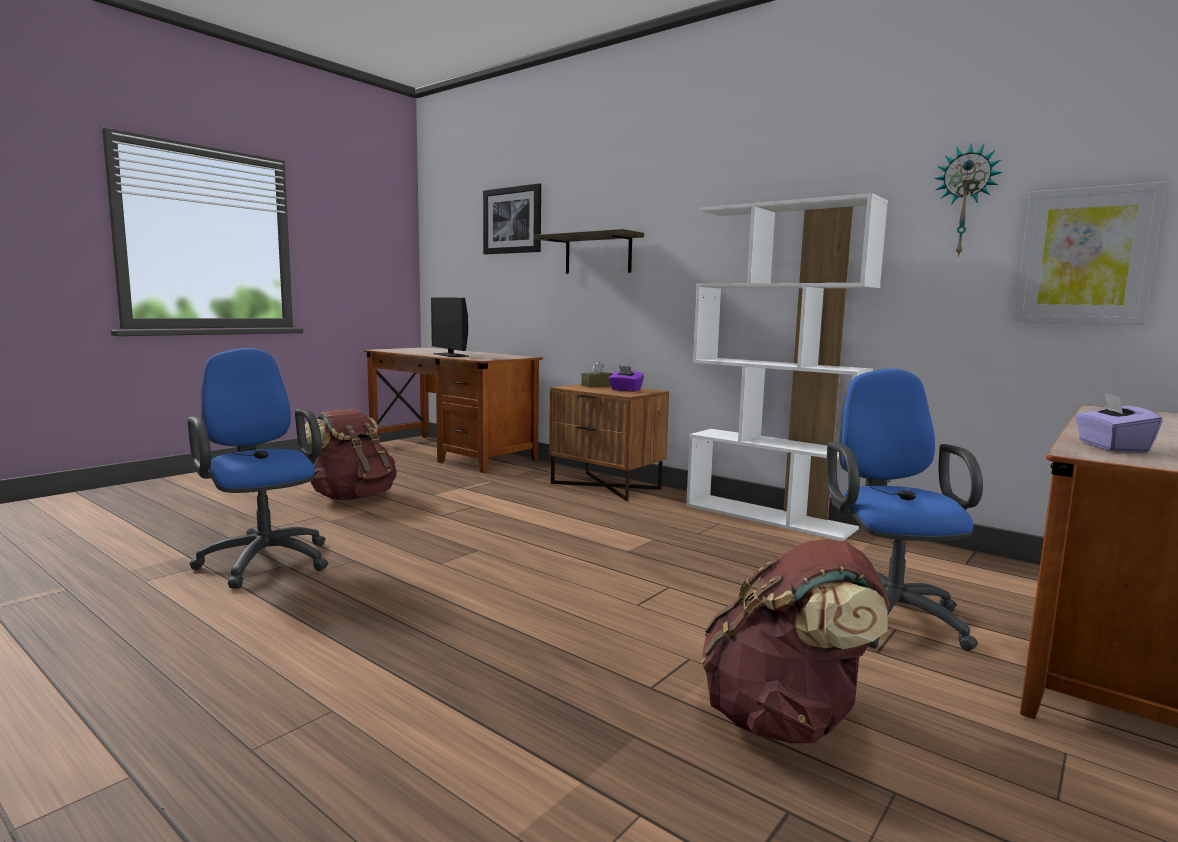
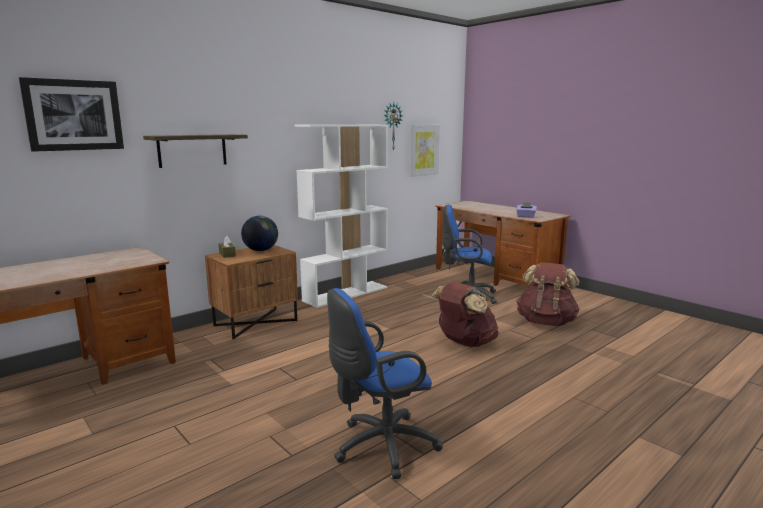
camera: 80 degrees left, 5 degrees up
(353, 497) = (212, 423): brown backpack -> brown backpack (464, 343)
(450, 355) = (83, 270): monitor -> none
(625, 390) = (260, 250): purple tissue box -> globe

